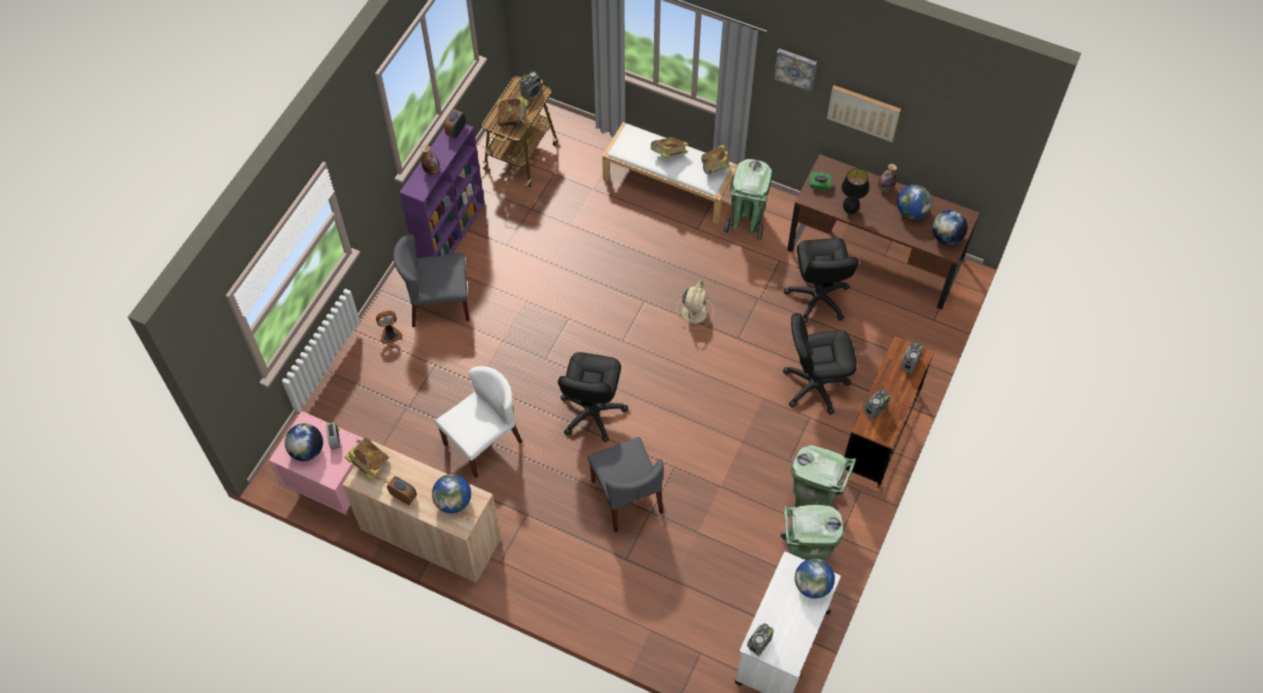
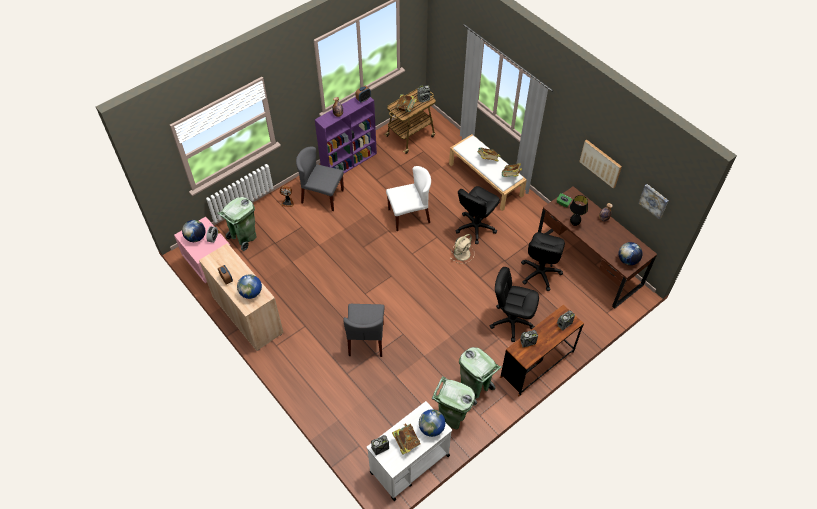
camera: 25 degrees right, 5 degrees down
(369, 464) = (219, 255): book -> book (406, 442)
(483, 442) = (304, 277): white chair -> white chair (409, 215)
(592, 413) = (372, 285): black office chair -> black office chair (475, 227)
(746, 222) = (519, 216): green trash can -> green trash can (244, 237)
(795, 68) = (567, 122): picture -> picture (654, 200)
(911, 212) = (613, 238): globe -> none

